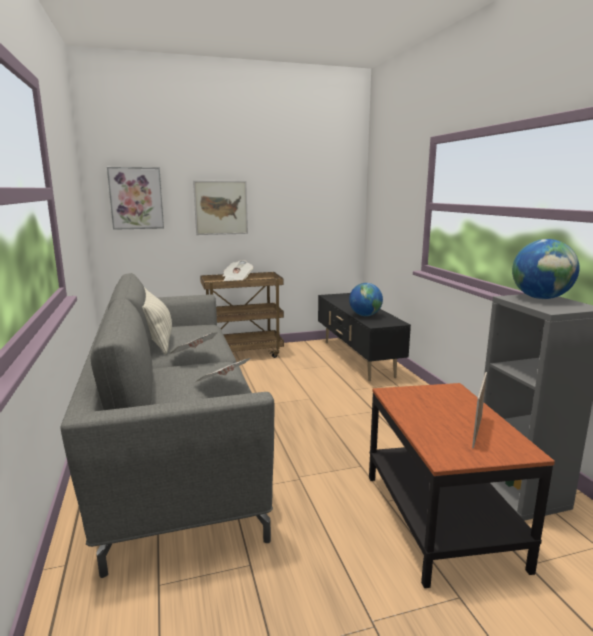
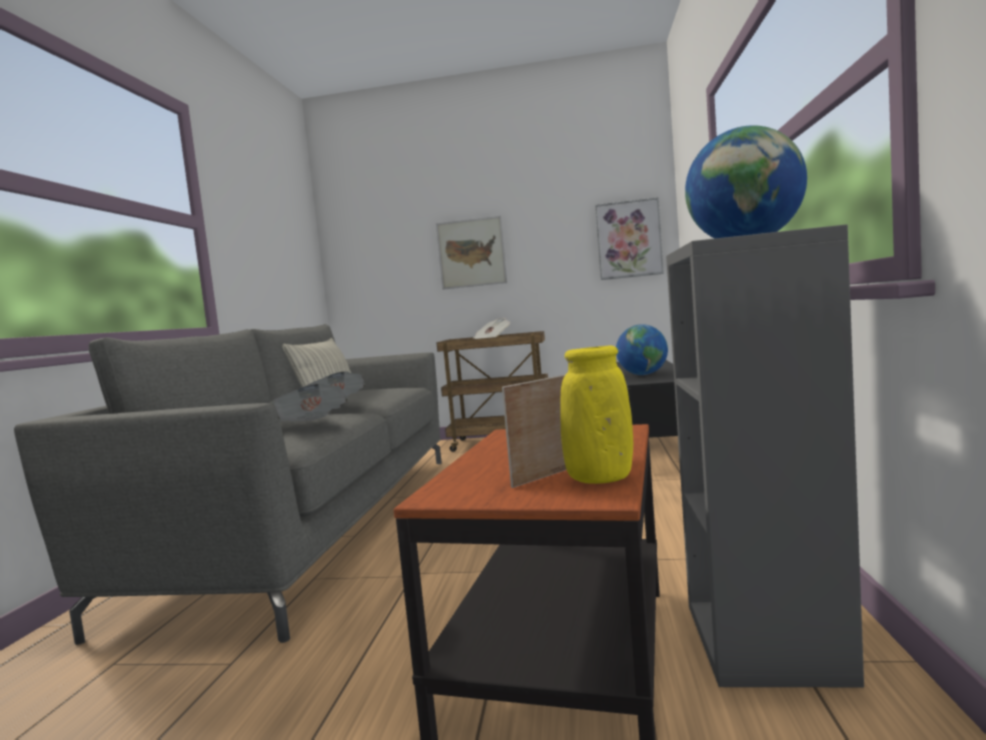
camera: 25 degrees right, 10 degrees down
(136, 198) = (373, 251): picture -> picture (628, 239)
(506, 437) = (600, 479): none -> yellow vase

